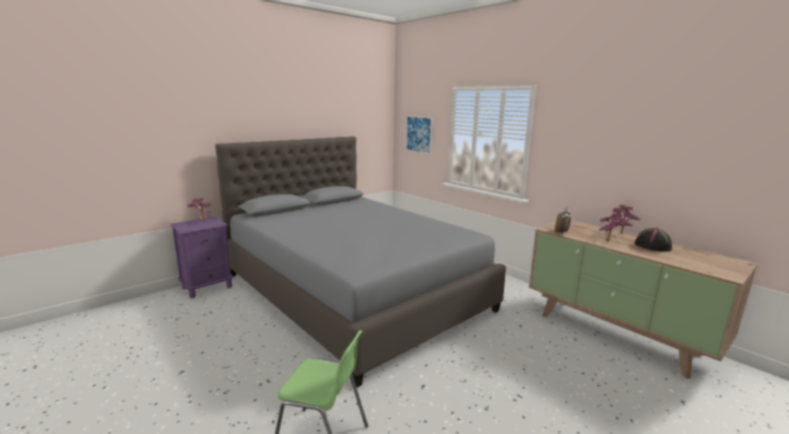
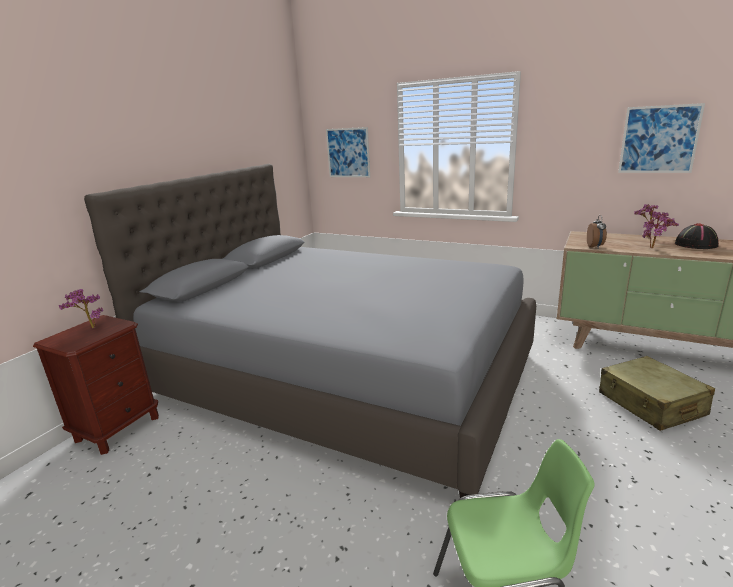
camera: 20 degrees left, 5 degrees up
(207, 287) = (118, 428): purple nightstand -> brown nightstand
(560, 368) = (650, 404): none -> beige suitcase
(637, 151) = (659, 139): none -> picture

